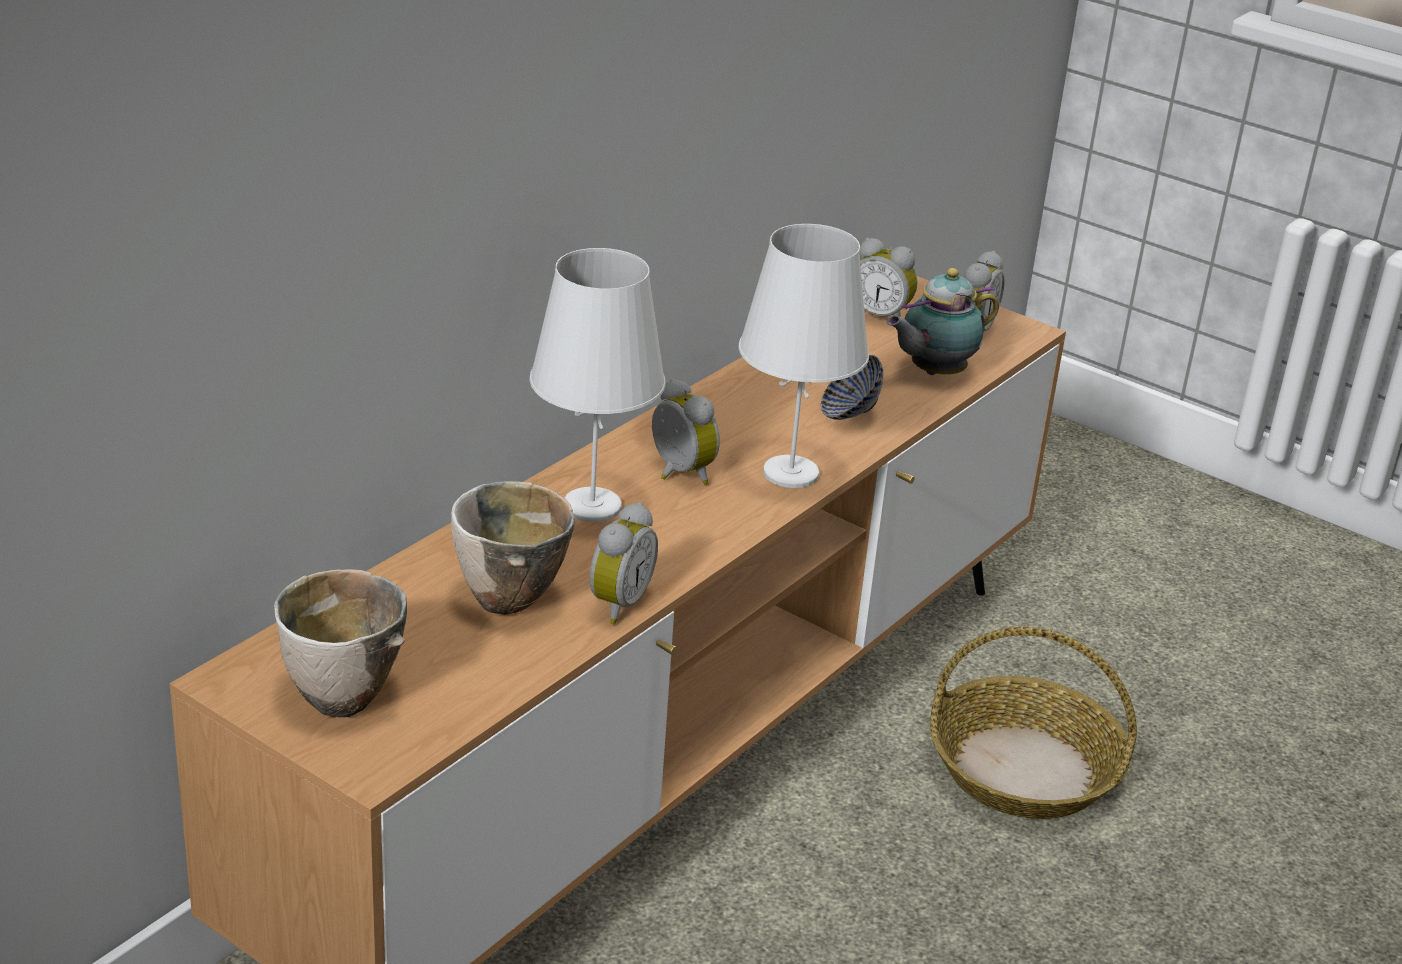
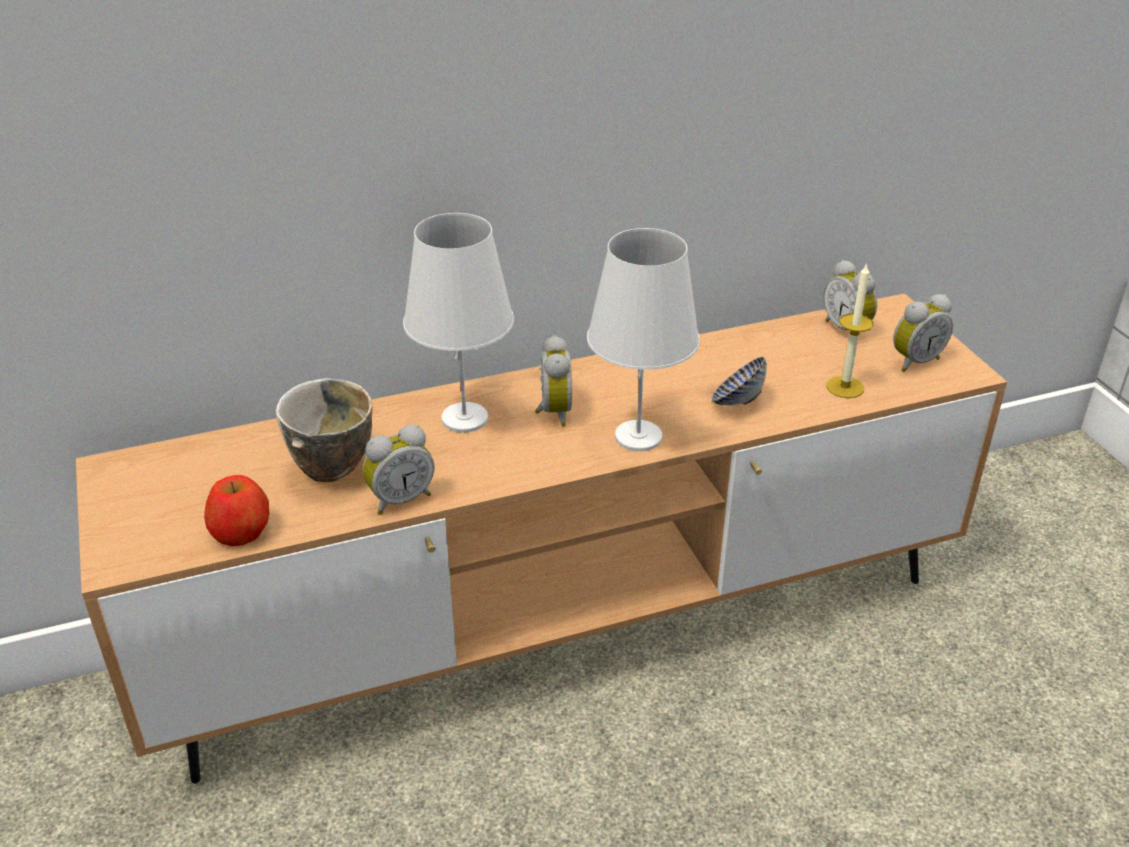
camera: 35 degrees right, 5 degrees up
(345, 700) = (154, 507): bowl -> none
(480, 689) = (241, 531): none -> apple
(933, 373) = (845, 387): teapot -> candle
(1025, 769) = (830, 742): basket -> none

